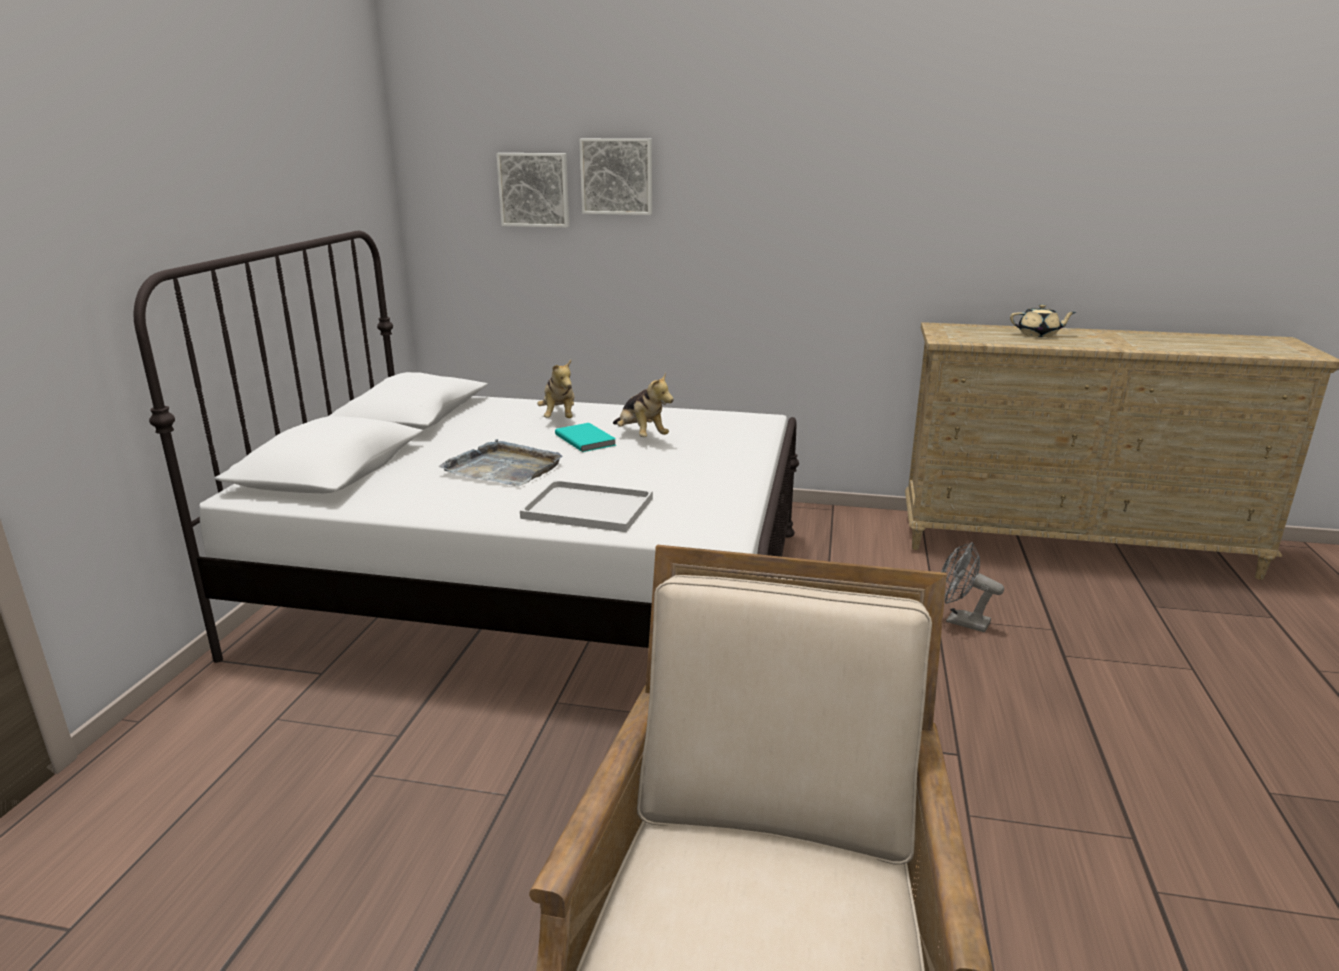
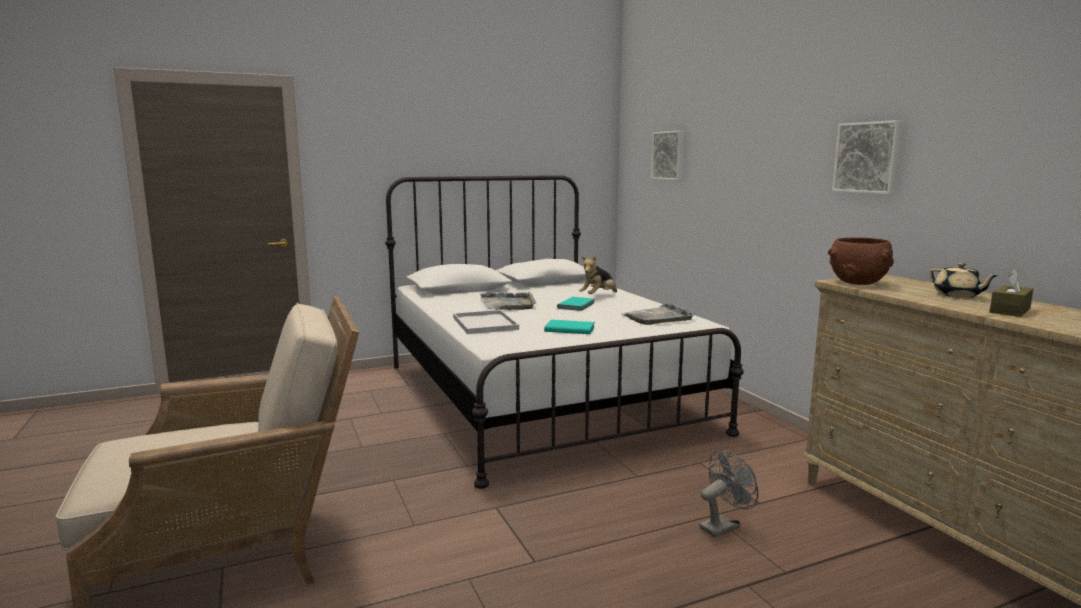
camera: 55 degrees right, 10 degrees down
(617, 176) = (706, 145): picture -> picture (868, 157)
(641, 436) = (606, 311): plush toy -> none
(692, 474) = (569, 329): none -> turquoise book
(708, 425) = (658, 317): none -> grey tray
(956, 338) = (858, 283): none -> brown bowl
(960, 621) = (723, 526): grey fan -> grey fan turned 60 degrees clockwise
(1106, 342) = (1010, 310): none -> brown tissue box

